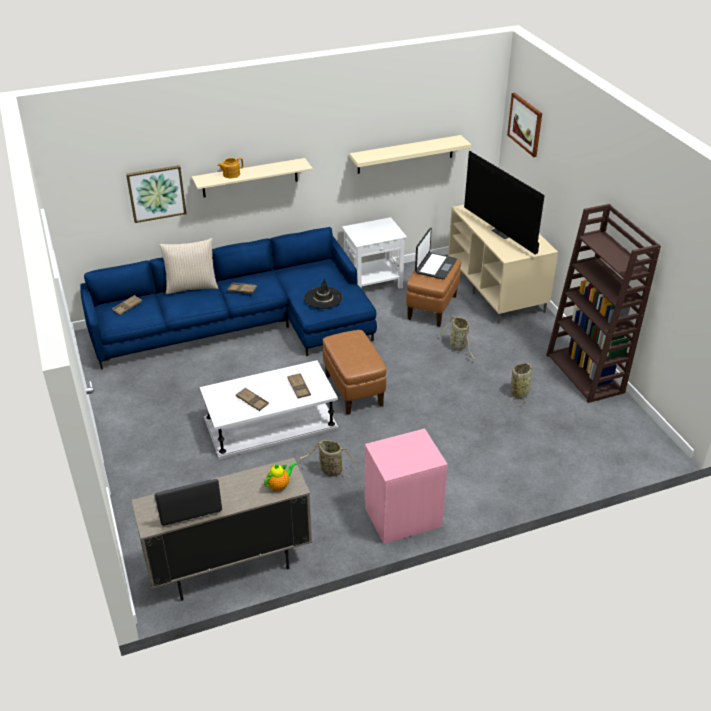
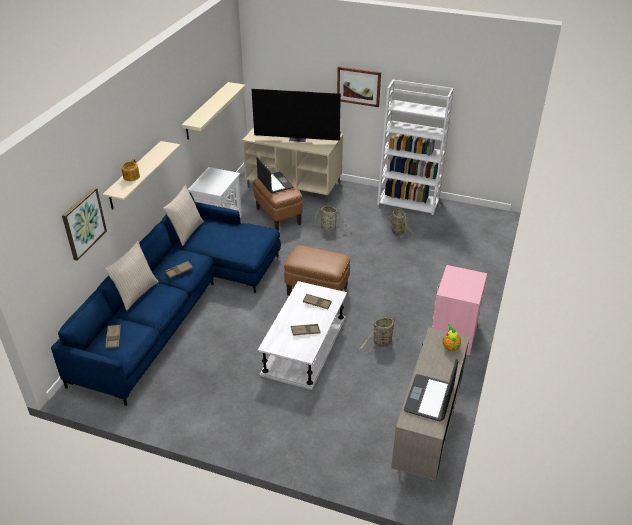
camera: 50 degrees left, 0 degrees up
(301, 264) = (186, 232): none -> beige pillow
(323, 298) = (241, 242): black hat -> none
(525, 124) = (274, 55): picture -> picture (358, 86)
(585, 374) = (409, 201): brown bookcase -> white bookcase

